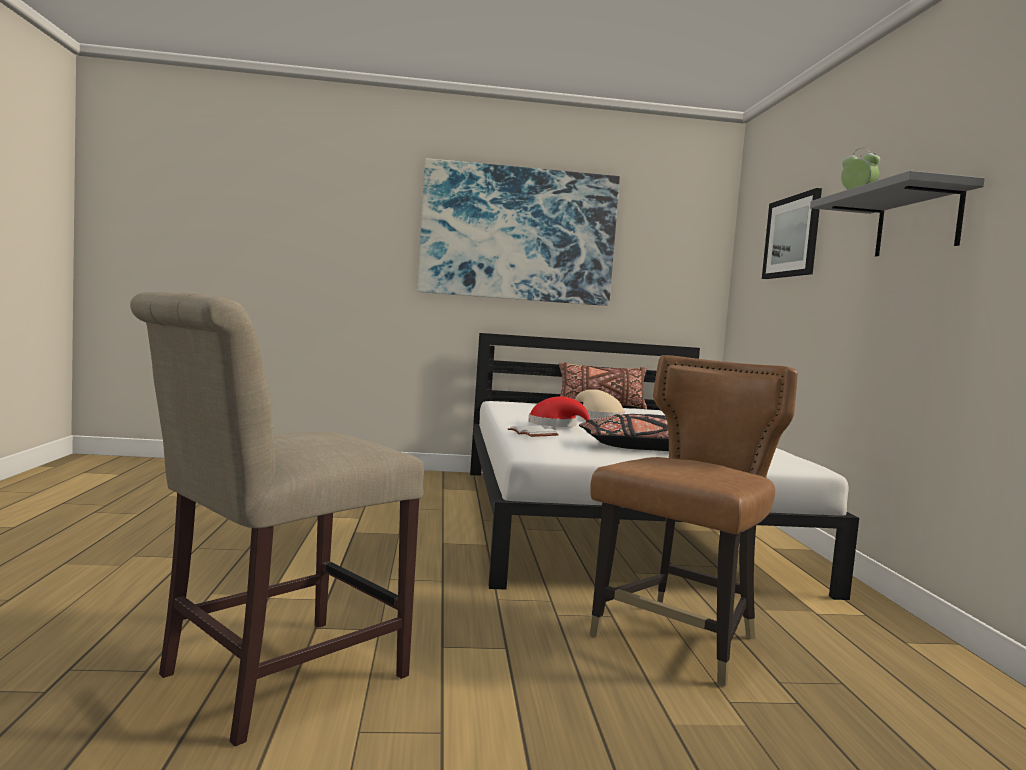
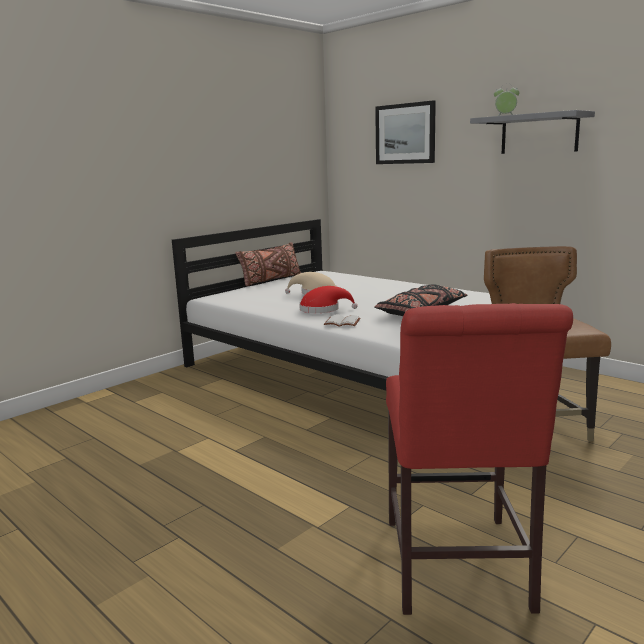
camera: 40 degrees left, 10 degrees up
(271, 678) = (456, 569): beige chair -> red chair
(518, 234) = (184, 141): picture -> none

